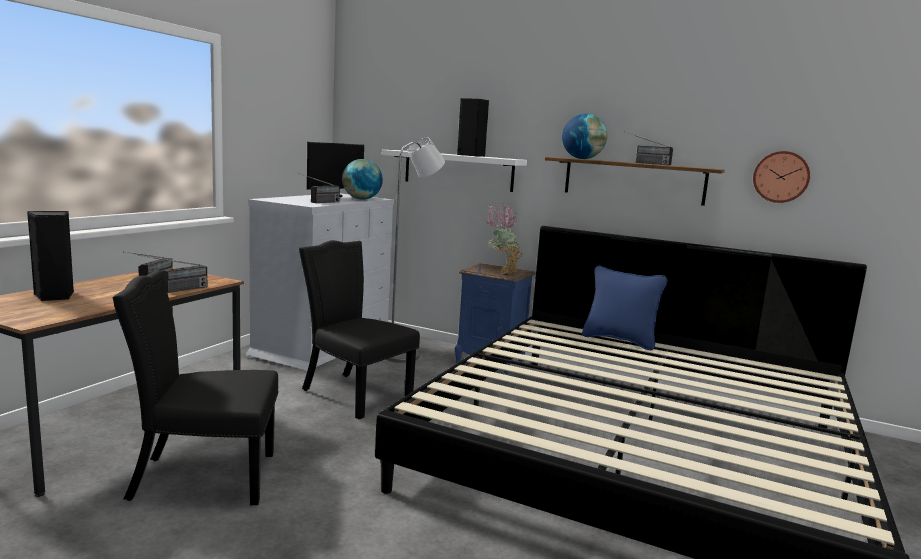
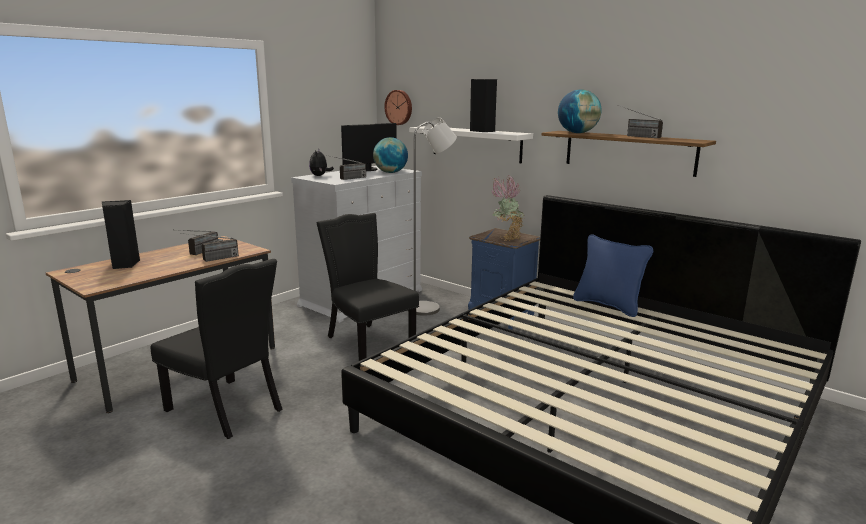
camera: 15 degrees right, 5 degrees up
(207, 478) = (225, 408): black chair -> black chair turned 150 degrees counterclockwise
(282, 199) = (320, 176): none -> plush toy
(781, 176) = (773, 147): wall clock -> wall clock (399, 107)

